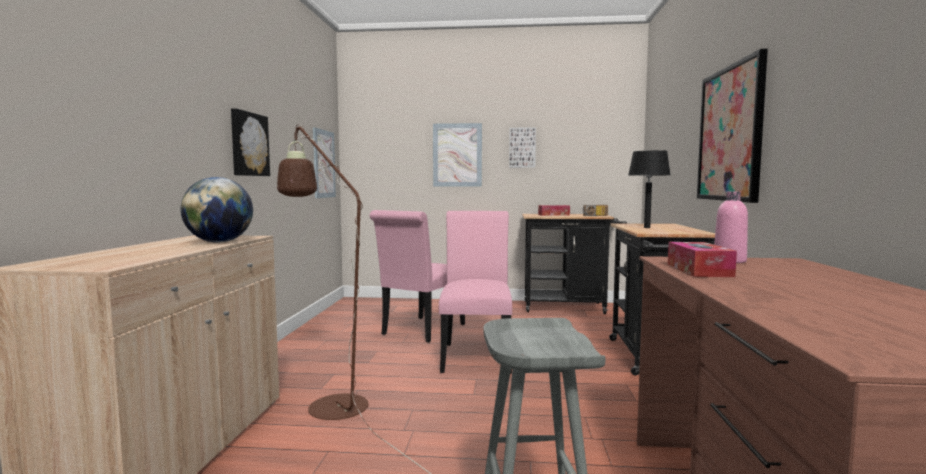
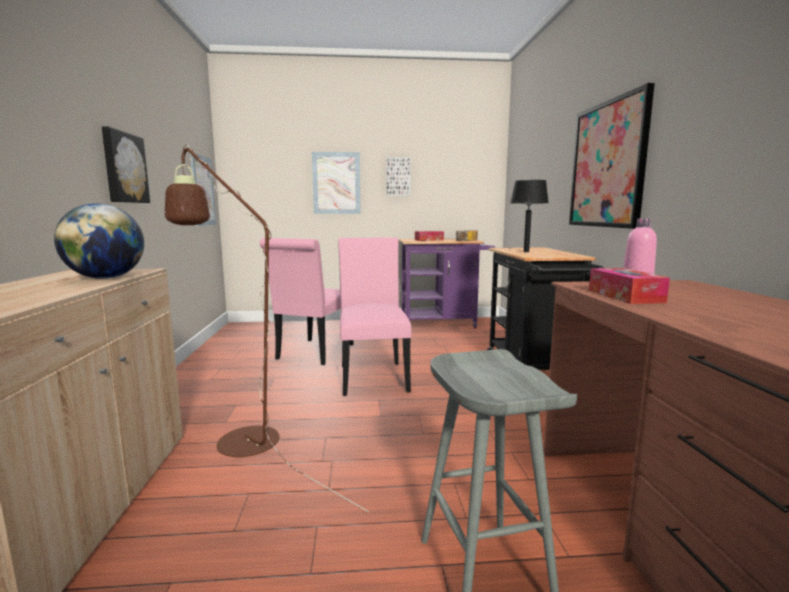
camera: 10 degrees left, 5 degrees up
(569, 307) = (443, 323): black cart -> purple cart

